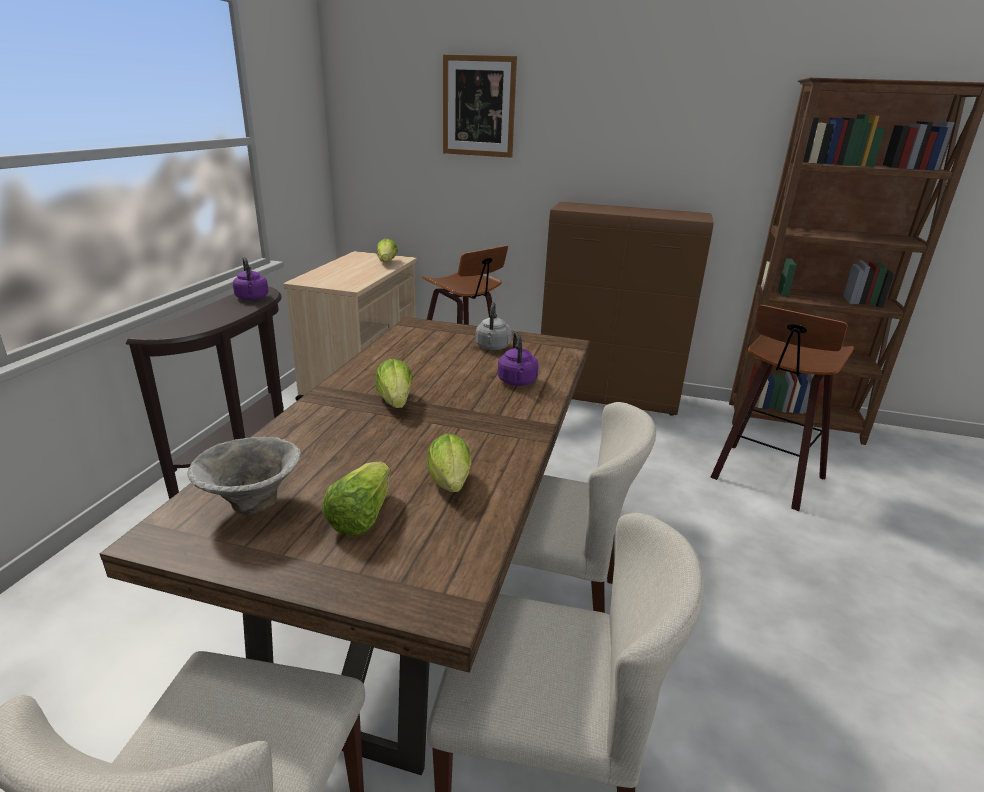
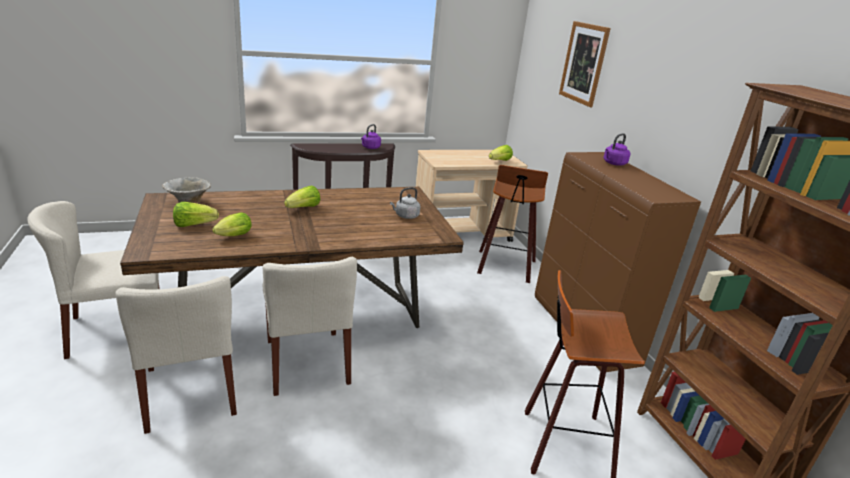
camera: 55 degrees right, 0 degrees up
(517, 382) = (363, 231): purple kettle -> purple kettle (613, 163)

